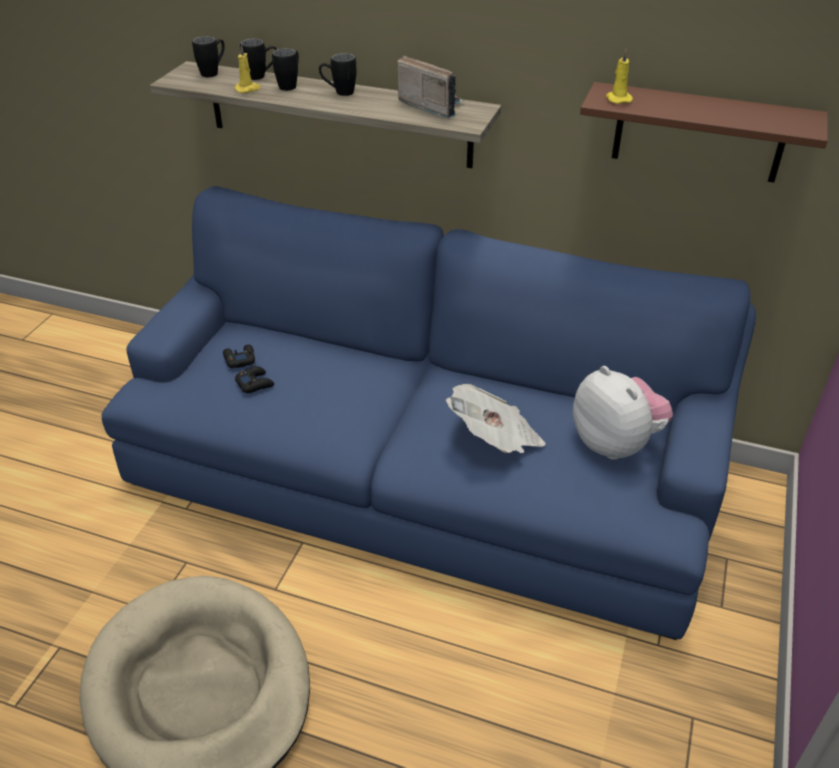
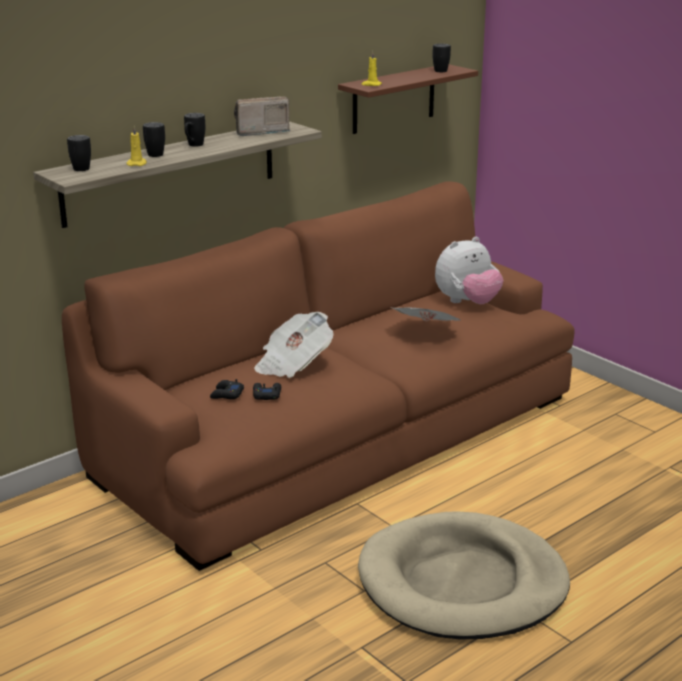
camera: 60 degrees left, 15 degrees down
(262, 76) = (118, 157): black mug -> black mug (442, 70)
(334, 374) = (293, 364): none -> newspaper
(420, 477) = (340, 436): blue sofa -> brown sofa
(615, 443) = (467, 303): plush toy -> plush toy turned 150 degrees clockwise

